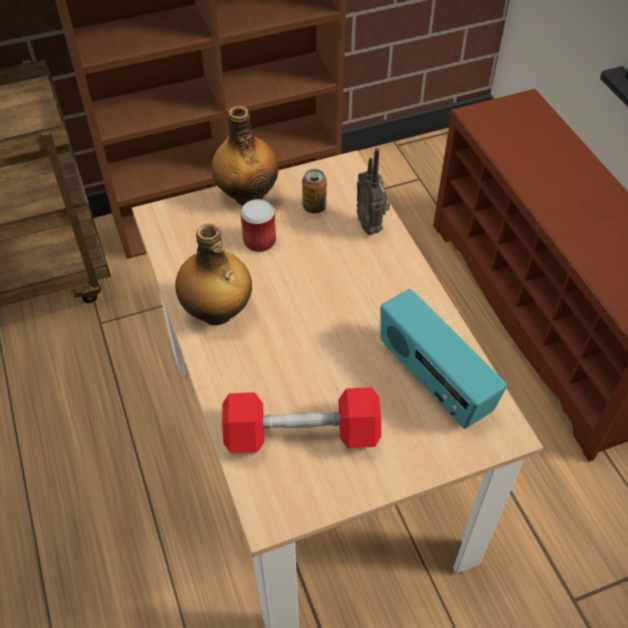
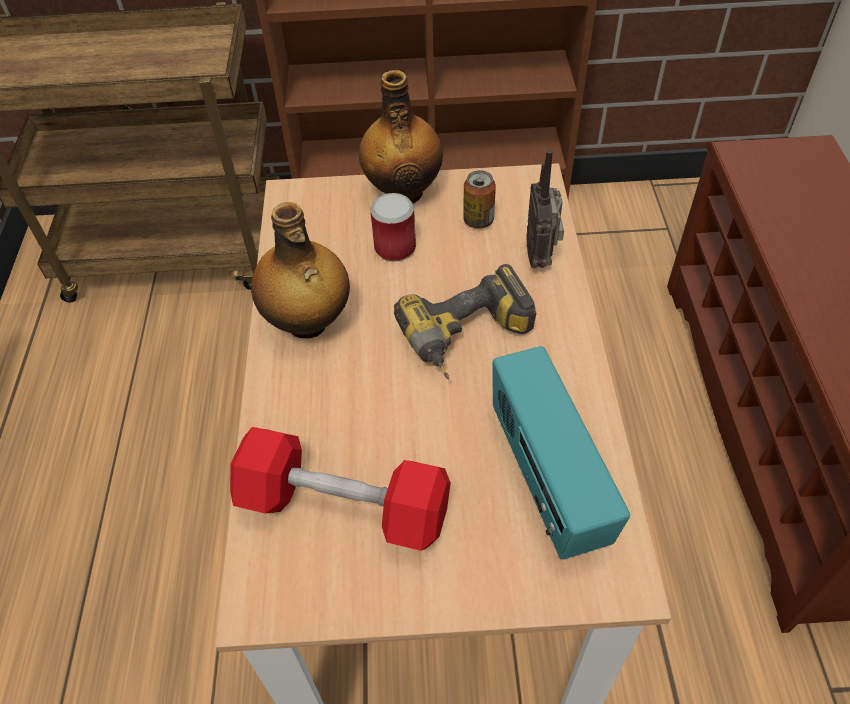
camera: 20 degrees right, 0 degrees up
(343, 298) = (469, 341): none -> power drill

